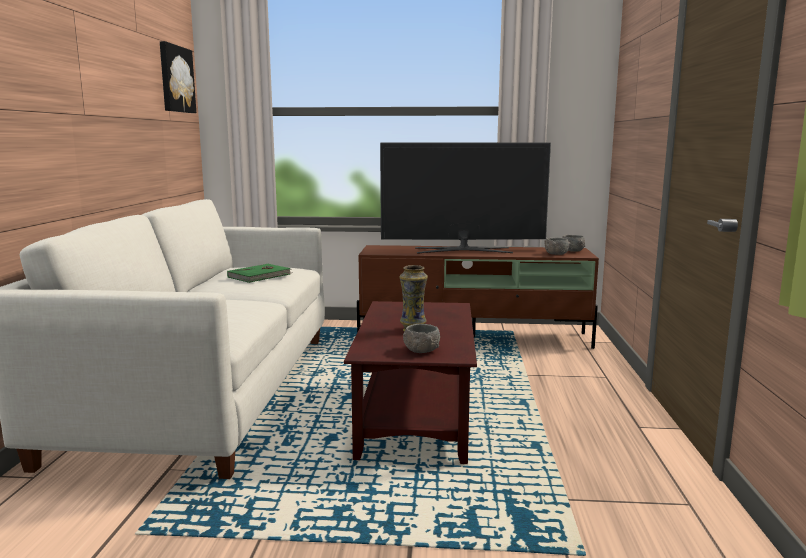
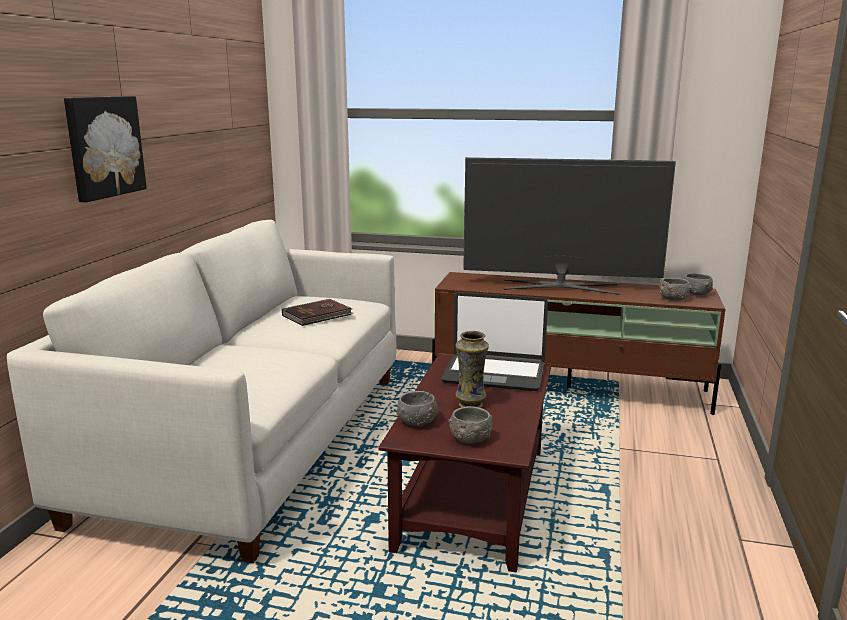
camera: 10 degrees right, 5 degrees up
(175, 79) = (239, 80): picture -> picture (103, 147)
(260, 276) = (318, 315): green book -> brown book
(371, 342) = (417, 421): none -> grey bowl
(425, 310) = (494, 373): none -> laptop

